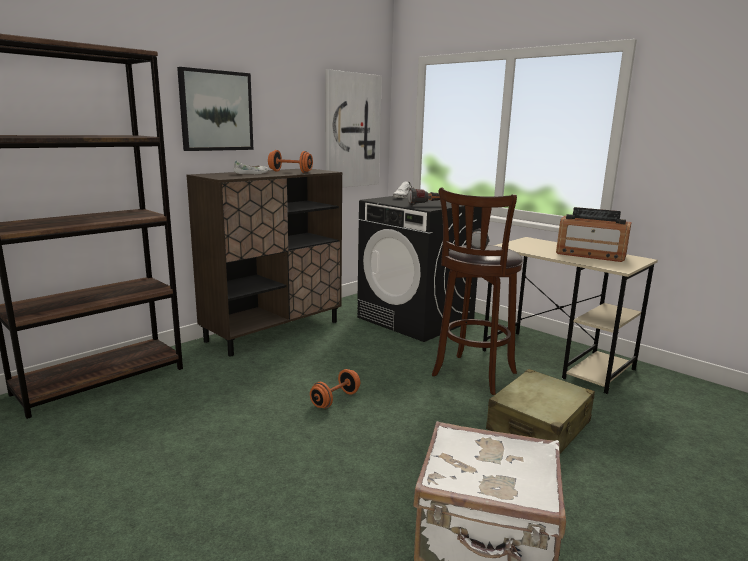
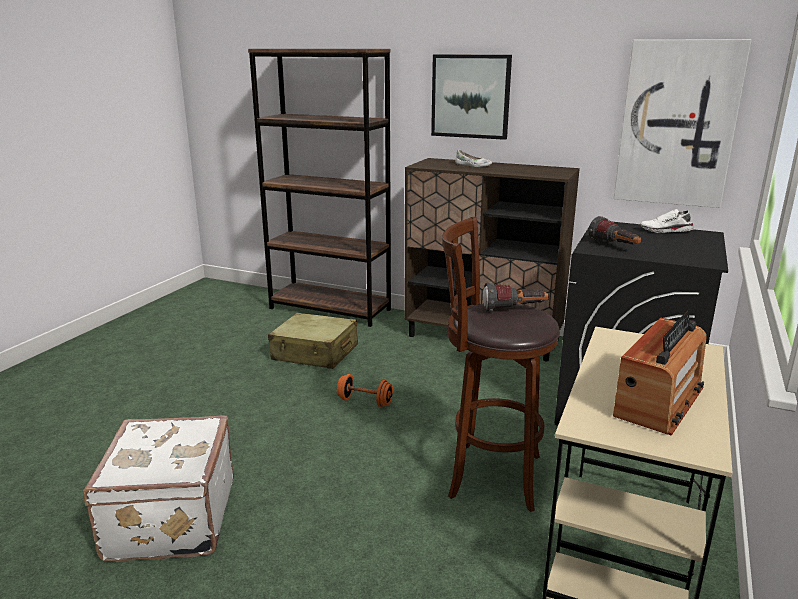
camera: 70 degrees right, 5 degrees up
(290, 172) = (518, 169): orange dumbbell -> none
(539, 426) = (390, 541): beige suitcase -> beige suitcase (315, 353)
(590, 254) = (659, 401): radio -> radio turned 150 degrees counterclockwise

